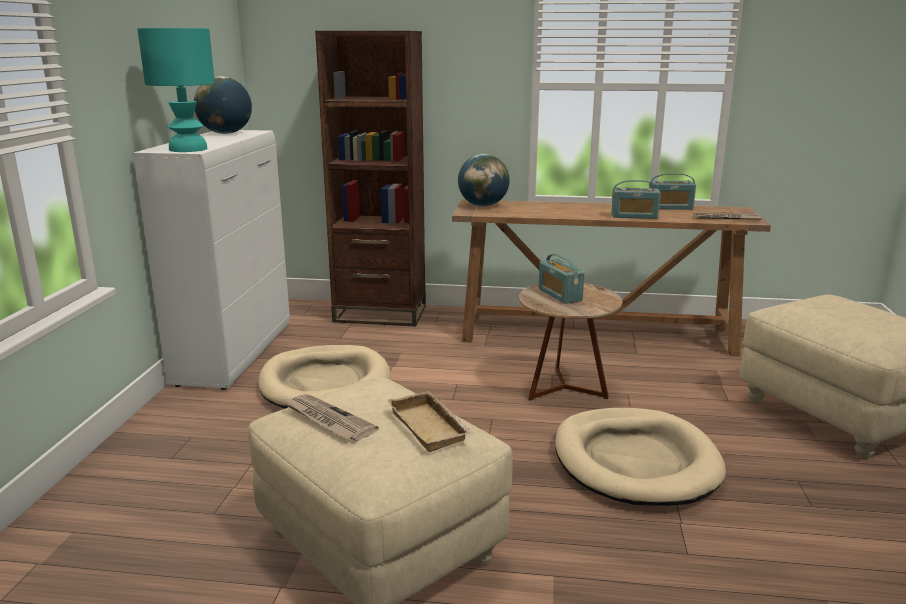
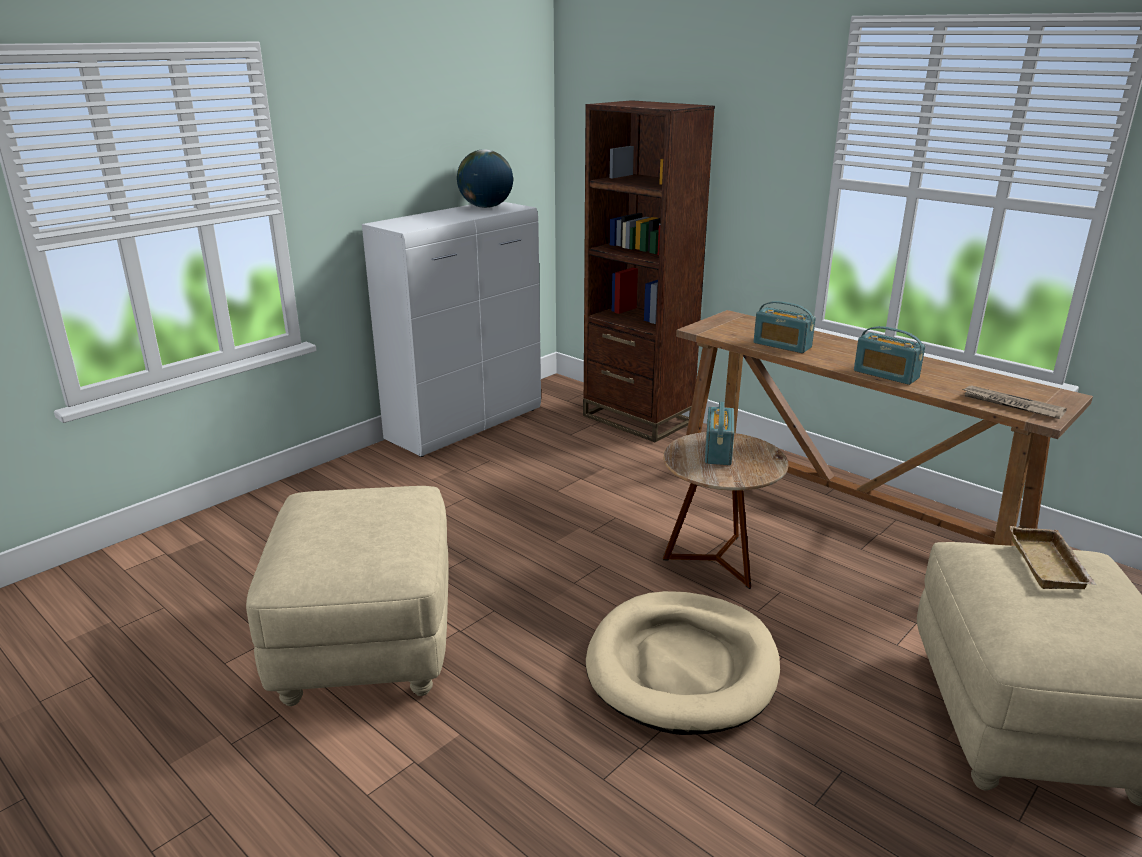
camera: 35 degrees right, 5 degrees up
(188, 149) = (406, 226): turquoise table lamp -> none
(325, 383) = (502, 477): beige dog bed -> none
(327, 420) = (320, 512): newspaper -> none
(431, 427) = (379, 547): beige tray -> beige tray (1050, 565)
(482, 205) = (732, 323): globe -> none
(670, 207) = (963, 372): radio -> radio (782, 345)

